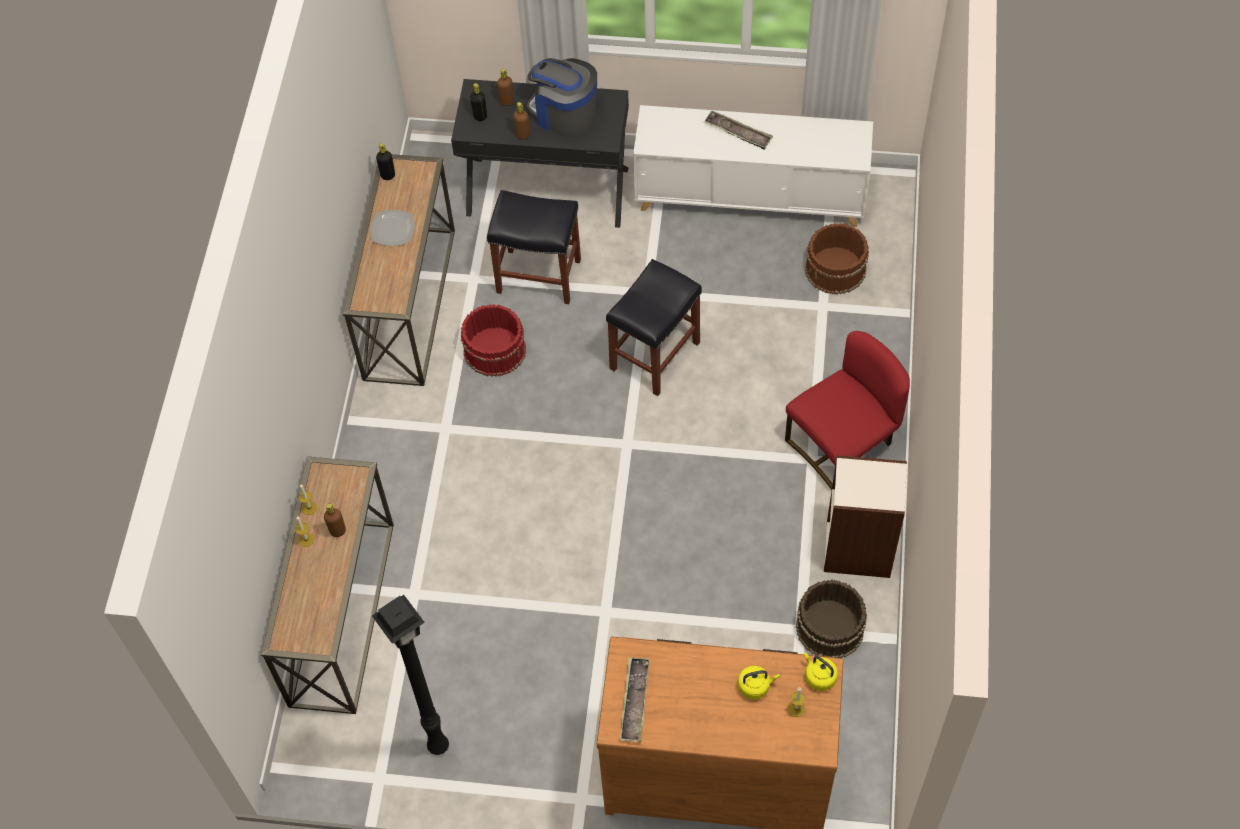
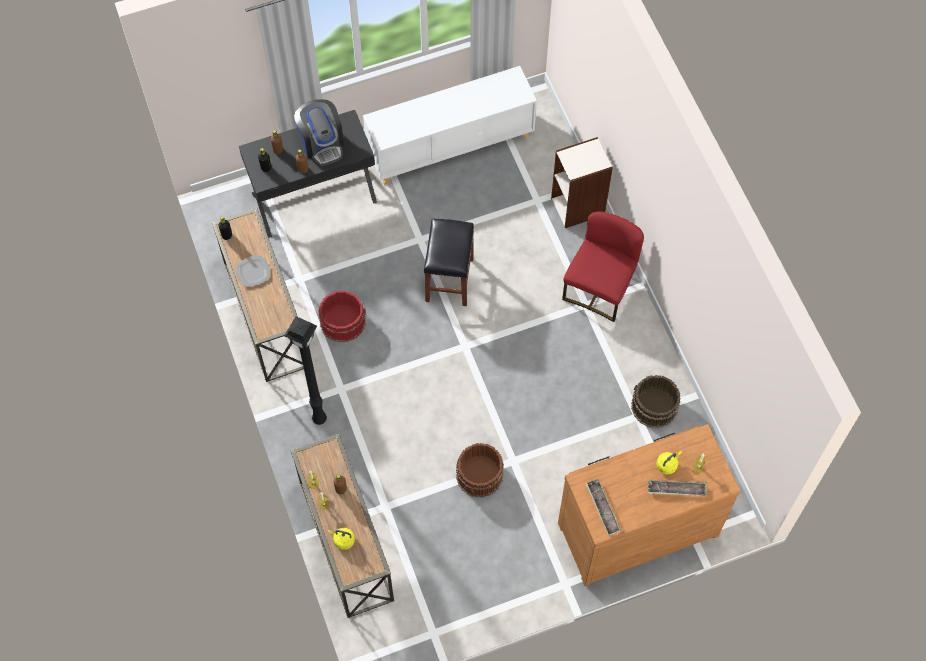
camera: 30 degrees left, 5 degrees up
(436, 746) = (457, 595): black floor lamp -> black floor lamp (318, 419)
(537, 276) = (341, 259): black stool -> none
(564, 114) = (322, 143): coffee machine -> coffee machine turned 120 degrees counterclockwise
(738, 133) = (438, 108): tray -> tray (676, 489)
(819, 677) = (700, 441): yellow kettle -> yellow kettle (343, 540)
(835, 270) = (532, 172): brown bucket -> brown bucket (480, 475)
(859, 549) = (645, 349): bookcase -> bookcase (578, 206)

